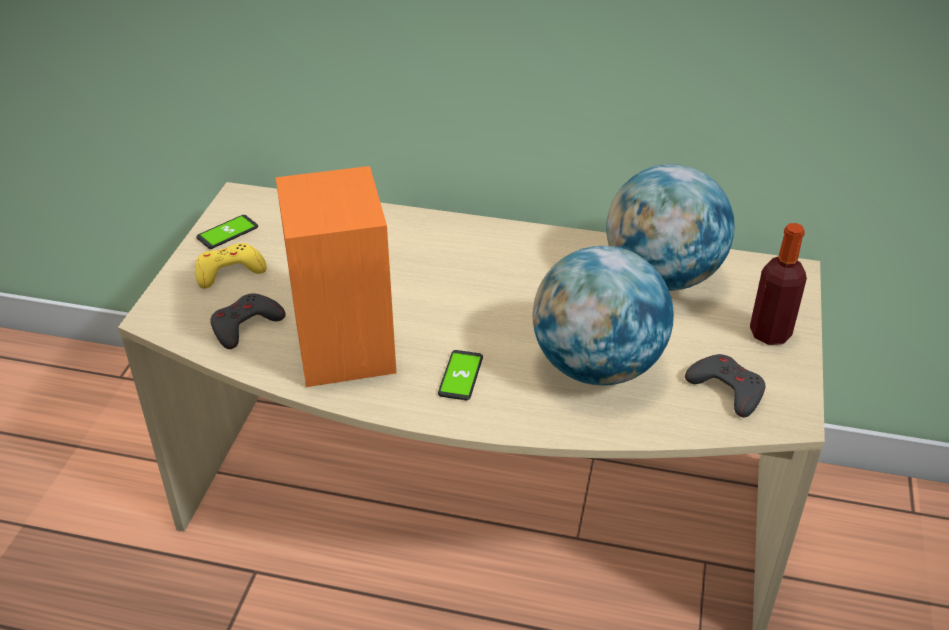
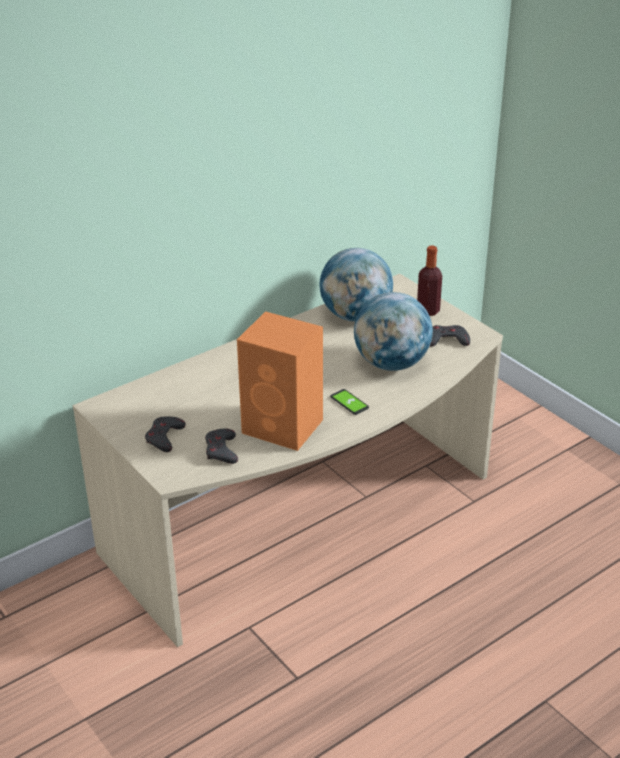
camera: 50 degrees left, 5 degrees down
(227, 233) = (127, 424): phone -> none
(229, 270) = (164, 437): yellow game controller -> grey game controller

